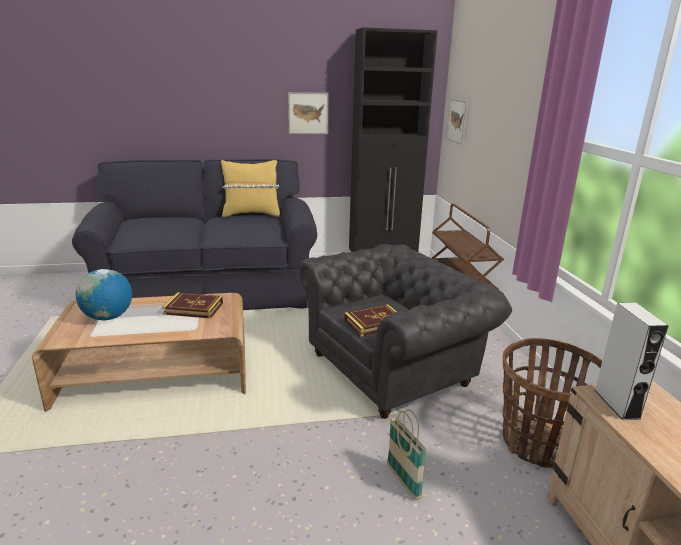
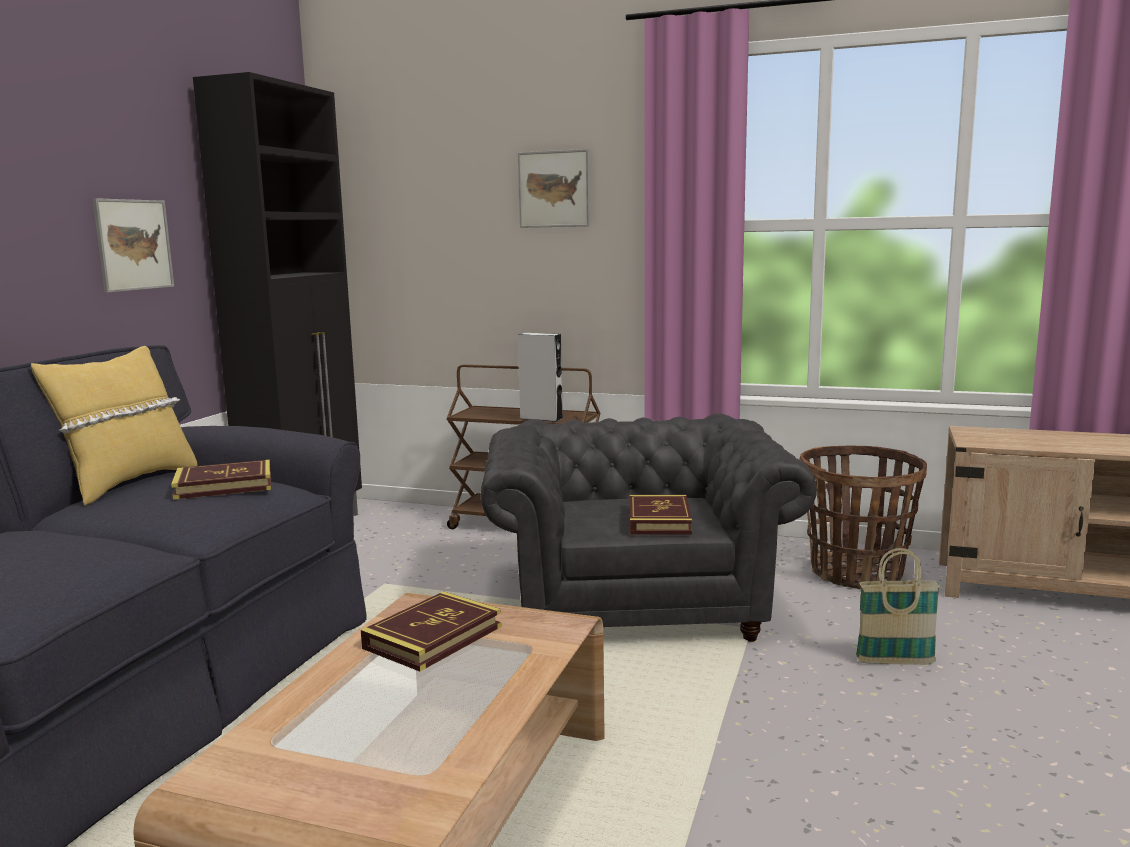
camera: 60 degrees left, 10 degrees down
(108, 317) = (348, 741): globe -> none
(255, 226) = (224, 486): none -> book
(457, 121) = (377, 243): picture -> picture (554, 189)
(616, 404) = (993, 441): grey speaker -> grey speaker (541, 418)

